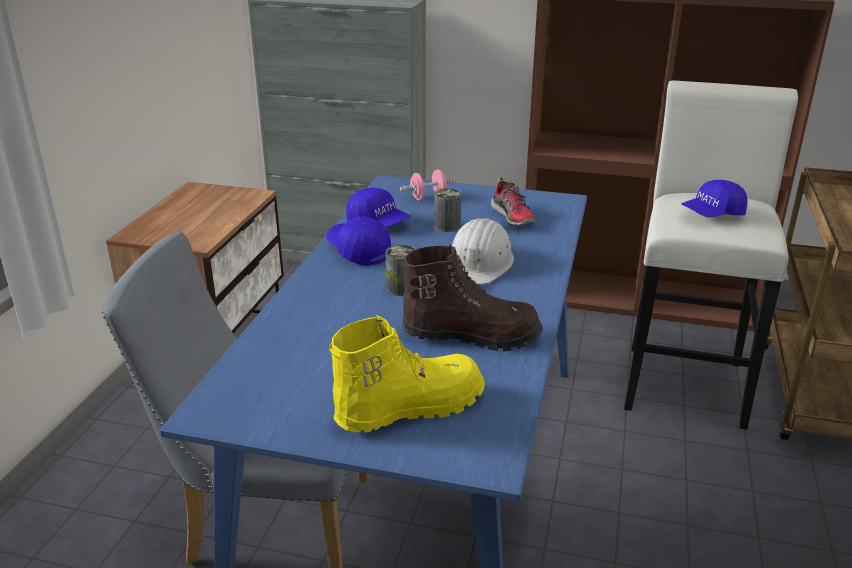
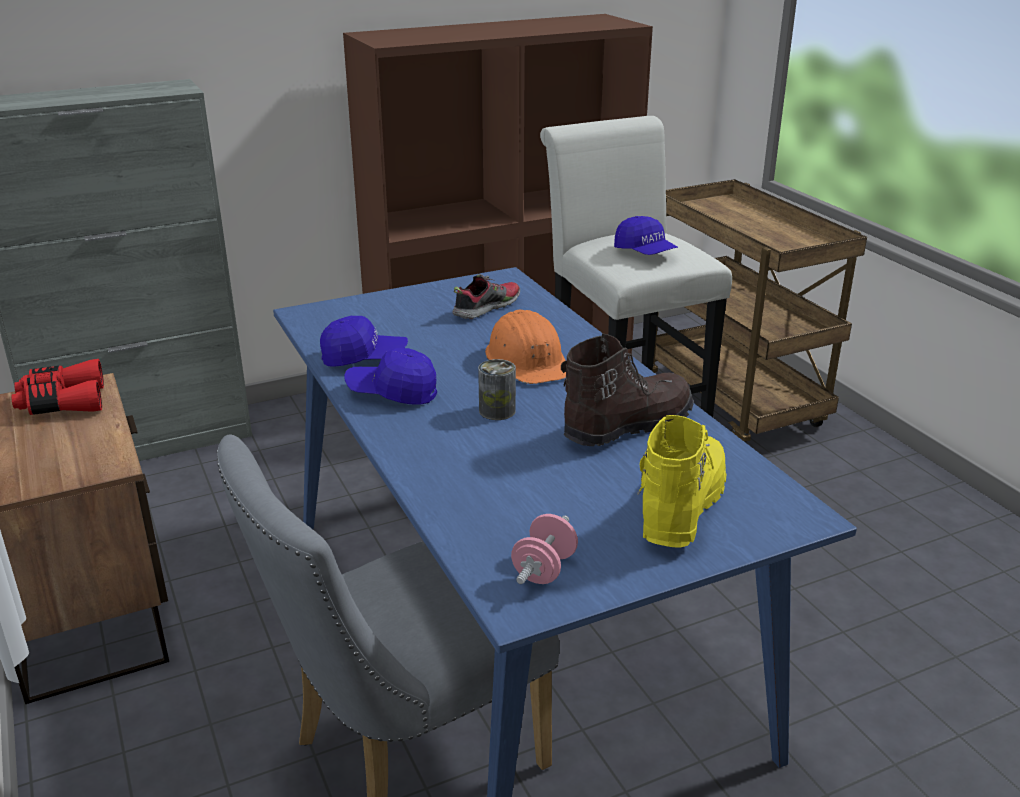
camera: 40 degrees left, 0 degrees up
(228, 199) = (62, 402): none -> red binoculars
(428, 197) = (371, 315): pink dumbbell -> pink dumbbell (544, 569)
(447, 226) = (439, 337): can -> none
(479, 263) = (527, 361): white hard hat -> orange hard hat
(513, 217) = (486, 308): shoe -> shoe turned 75 degrees counterclockwise
(712, 214) = (645, 252): blue cap -> blue cap turned 60 degrees counterclockwise

